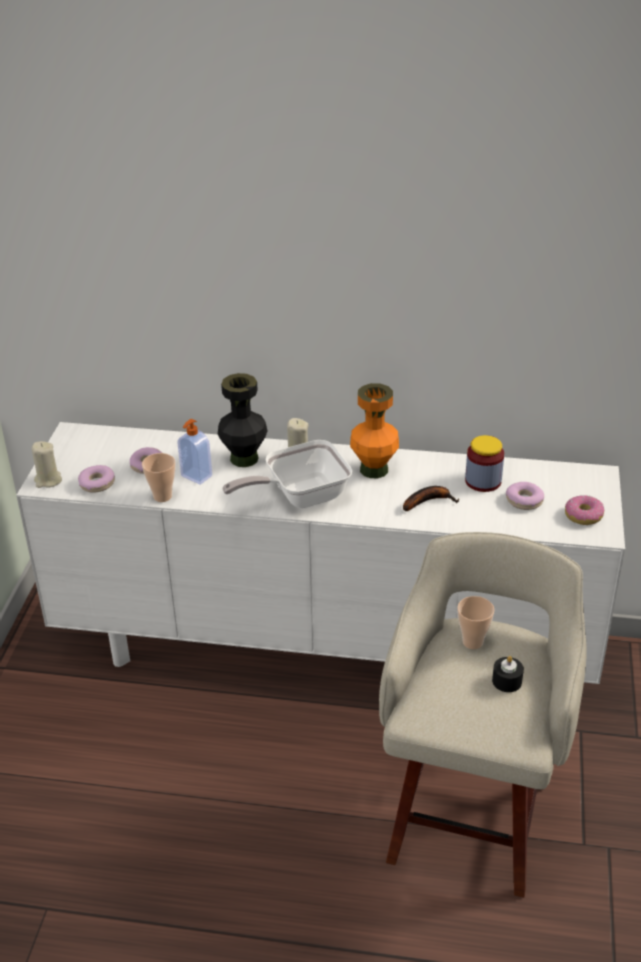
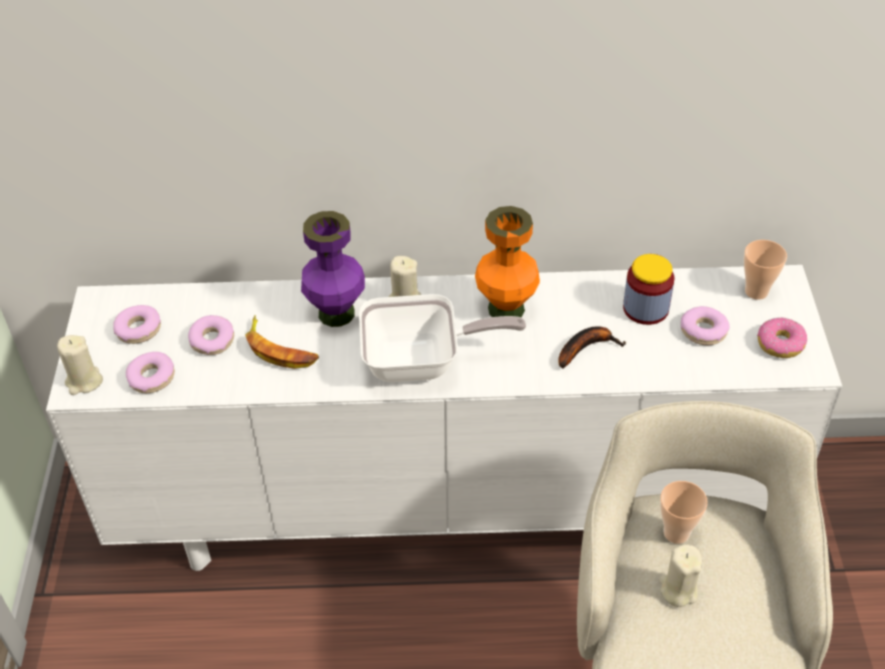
camera: 10 degrees left, 10 degrees up
(96, 453) = (138, 330): none -> donut
(162, 496) = (244, 386): cup -> cup (756, 291)
(196, 476) = (280, 349): soap dispenser -> banana
(244, 458) = (336, 313): black vase -> purple vase
(299, 496) = (422, 362): frying pan -> frying pan turned 150 degrees counterclockwise
(463, 679) = (678, 589): none -> beige candle
(507, 681) = (732, 584): black candle -> none

